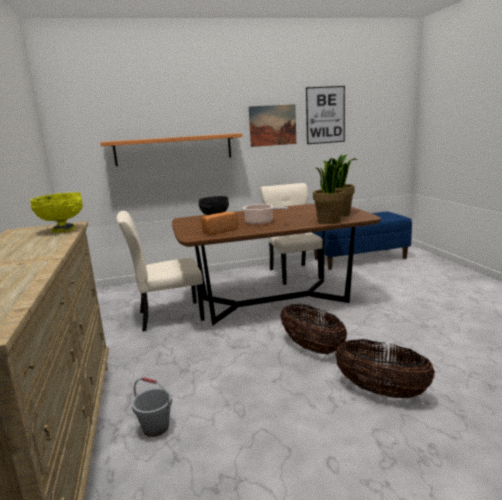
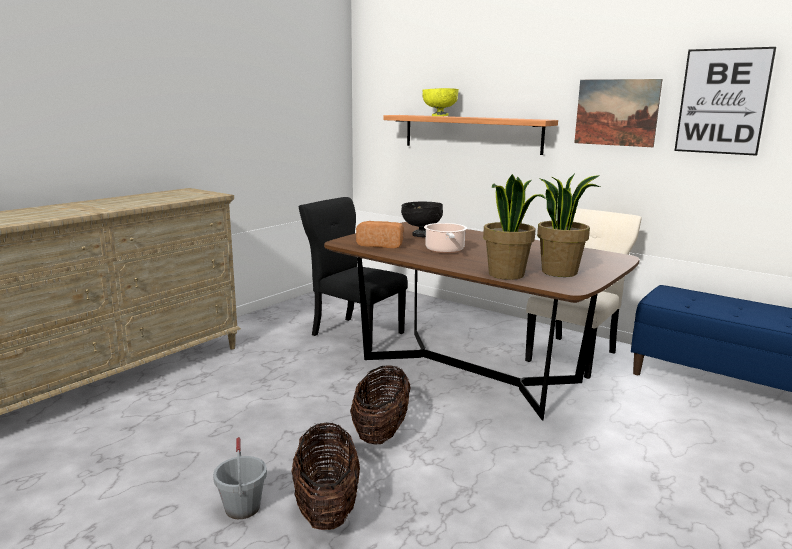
camera: 50 degrees right, 0 degrees up
(63, 230) = (194, 196): yellow bowl -> yellow bowl (439, 116)
(155, 427) = (166, 402): grey bucket -> grey bucket (242, 508)
(167, 316) = (355, 333): beige chair -> black chair

